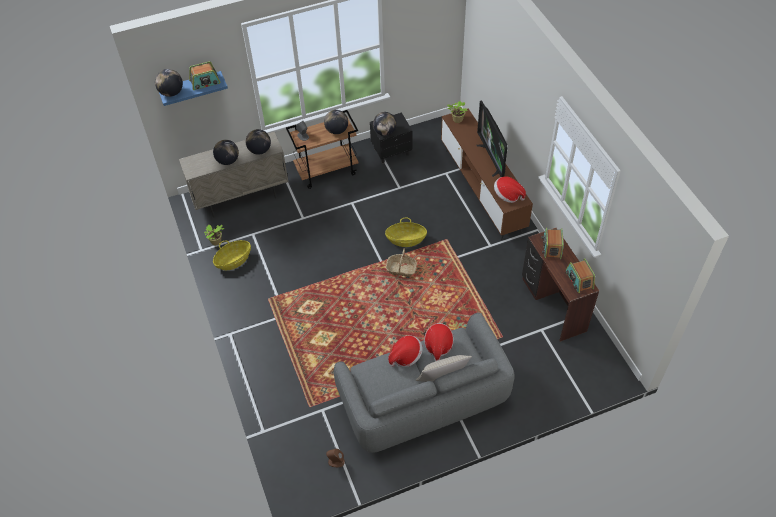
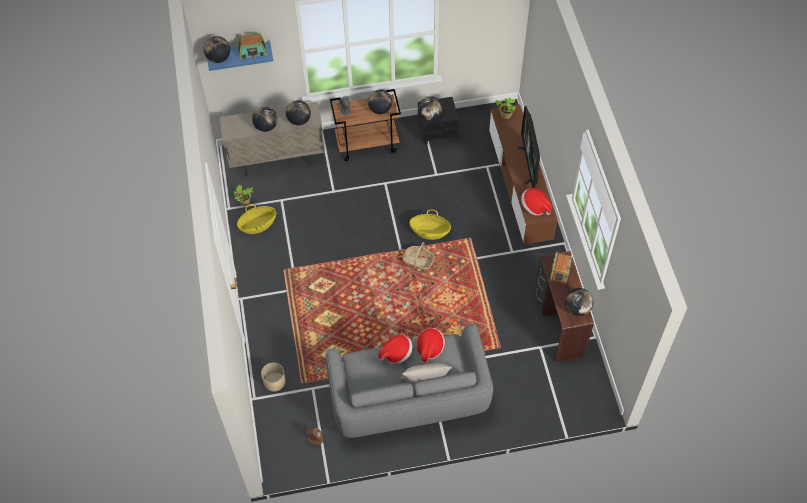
camera: 10 degrees right, 5 degrees up
(281, 410) = (274, 381): none -> beige planter
(579, 280) = (577, 309): radio -> globe

